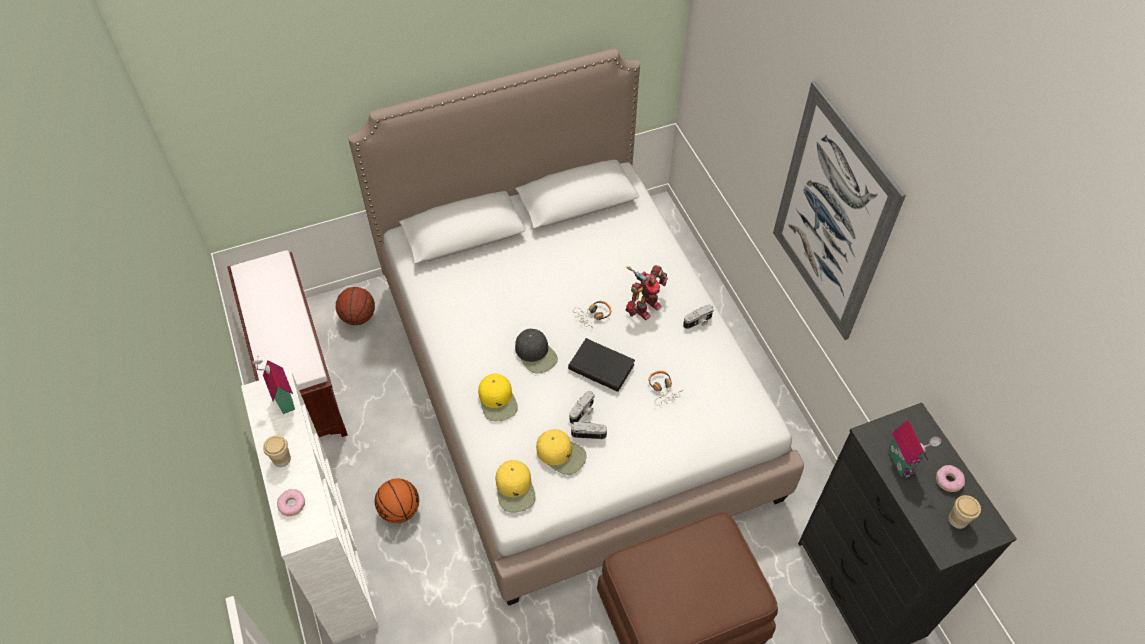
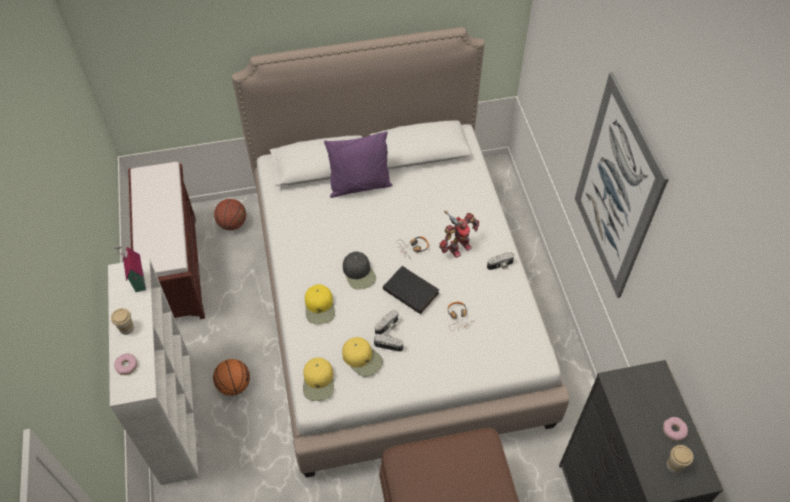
camera: 10 degrees right, 0 degrees up
(515, 251) = (359, 186): none -> purple pillow
(902, 462) = (636, 408): toy house -> none

